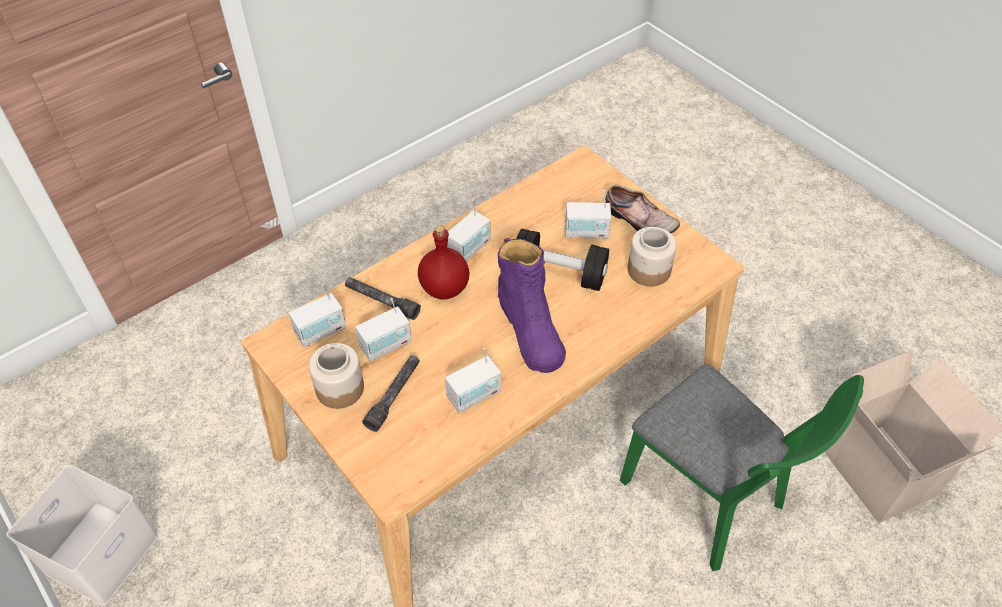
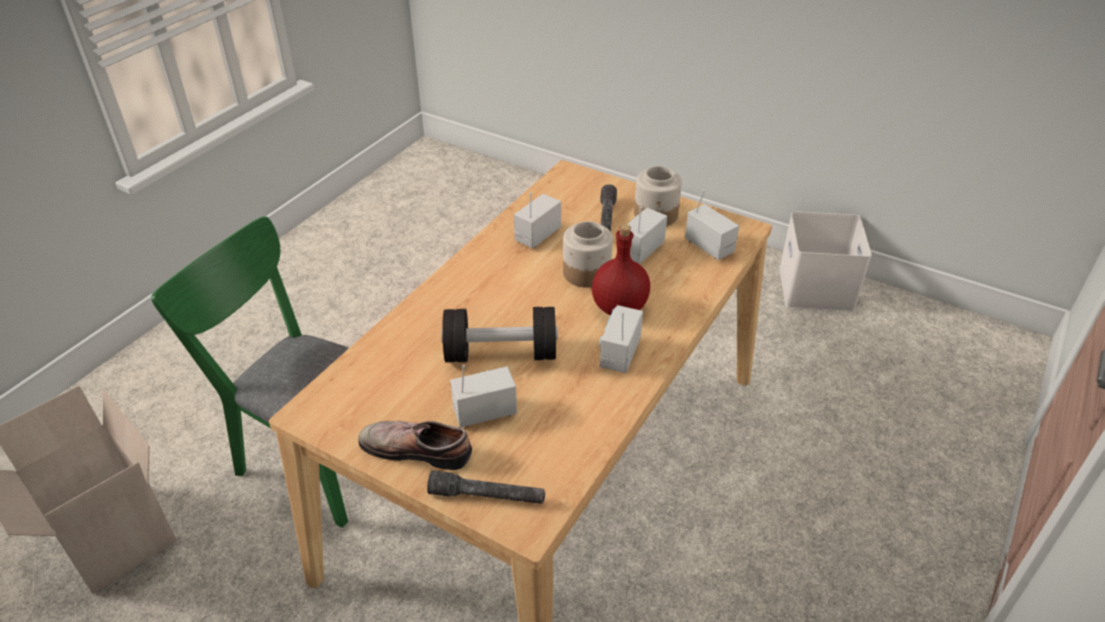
camera: 160 degrees right, 10 degrees down
(321, 331) = (709, 246): radio -> radio turned 105 degrees clockwise
(382, 301) = (674, 281): grey flashlight -> grey flashlight (487, 496)
(530, 329) = (510, 294): purple boot -> none
(649, 270) = (392, 385): jar -> jar (586, 273)

